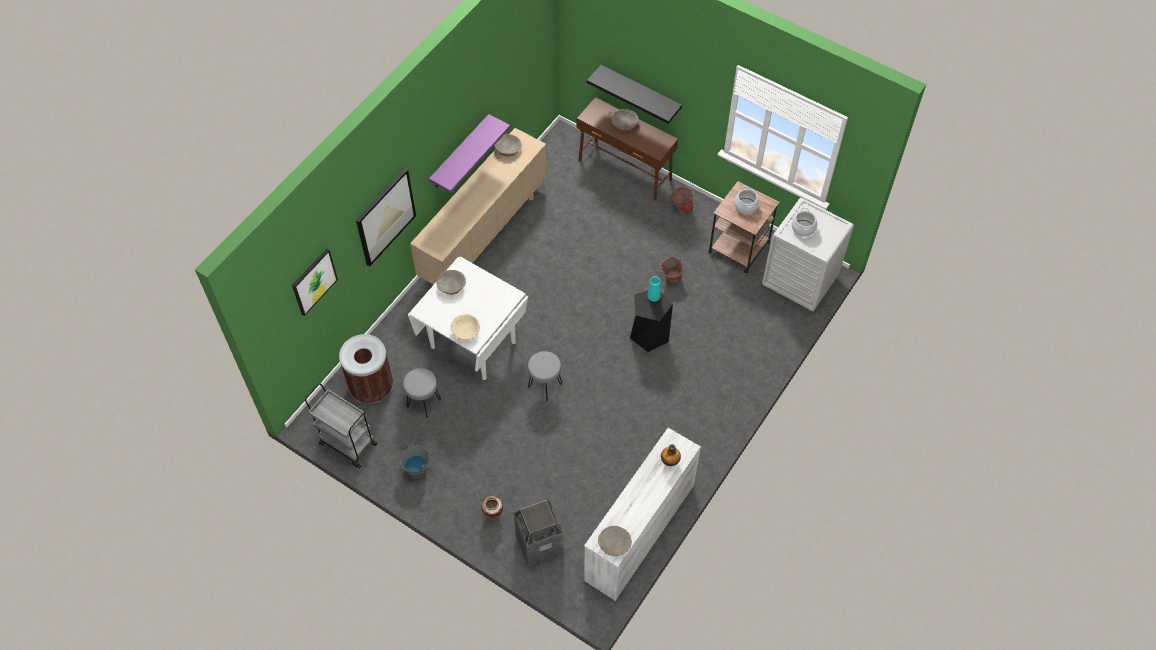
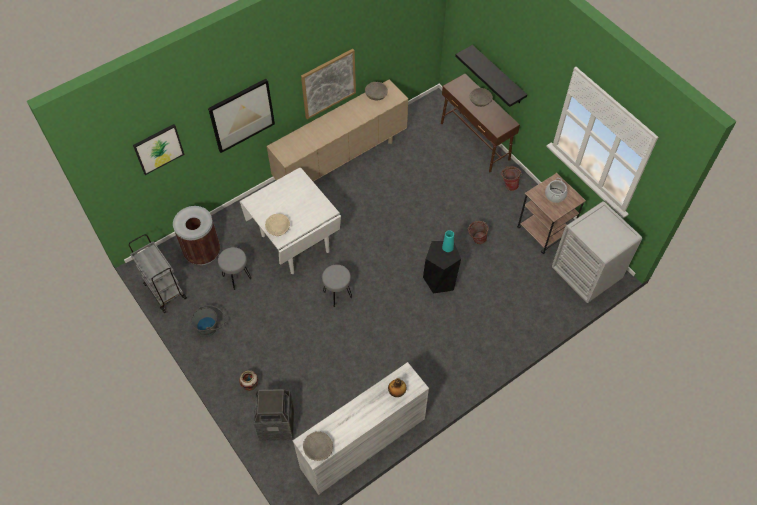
camera: 20 degrees right, 0 degrees up
(452, 286) = (283, 189): beige bowl -> none
(460, 152) = (328, 83): purple shelf -> picture
(803, 228) = (595, 227): cooking pot -> none

